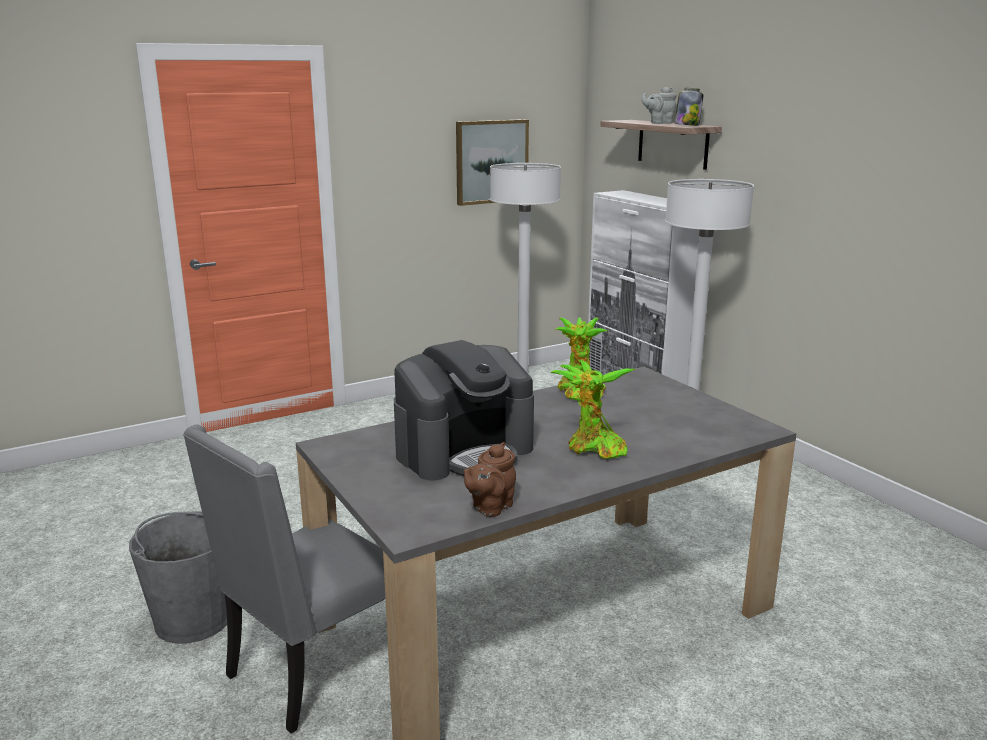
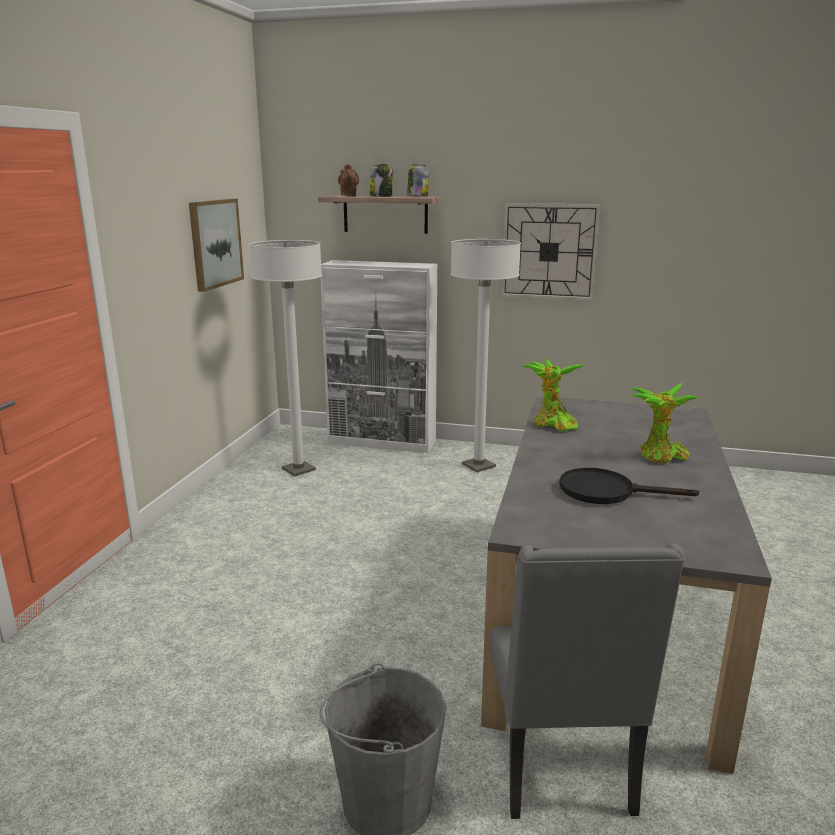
camera: 45 degrees left, 0 degrees up
(464, 451) = (607, 491): coffee machine -> black frying pan
(490, 508) = (723, 519): brown teapot -> brown teapot (348, 196)
(659, 123) = (381, 196): grey teapot -> jar
(822, 205) = (549, 251): none -> wall clock

